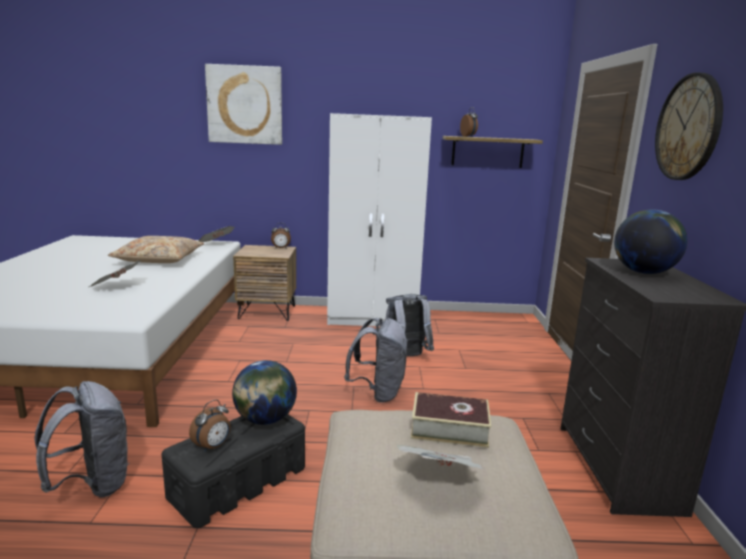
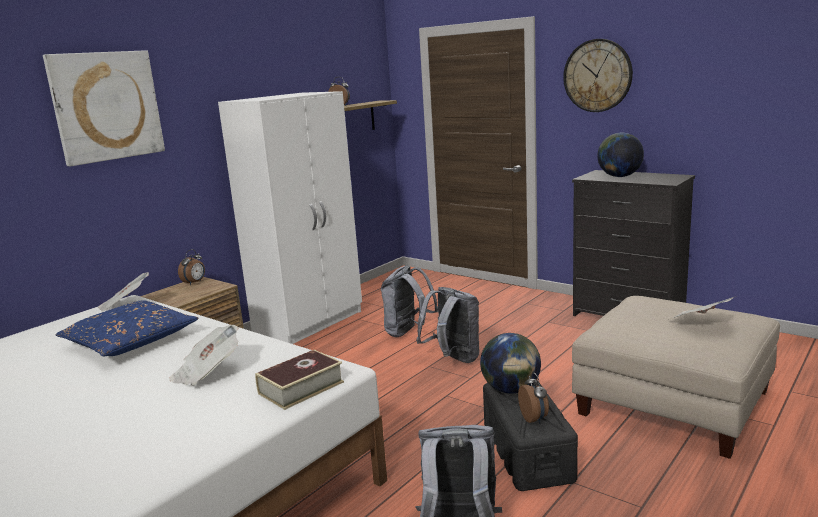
camera: 50 degrees left, 0 degrees up
(159, 259) = (130, 341): beige pillow -> blue pillow
(449, 428) = (646, 308): book -> book (301, 388)

